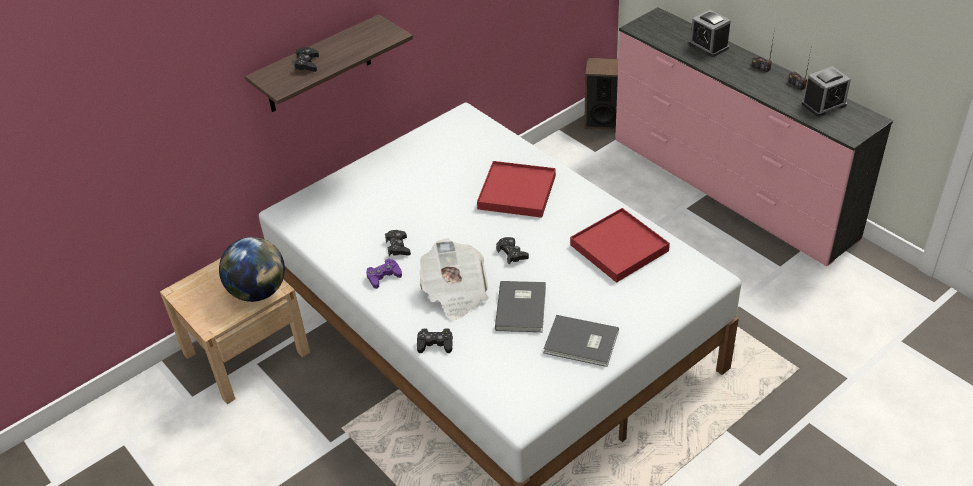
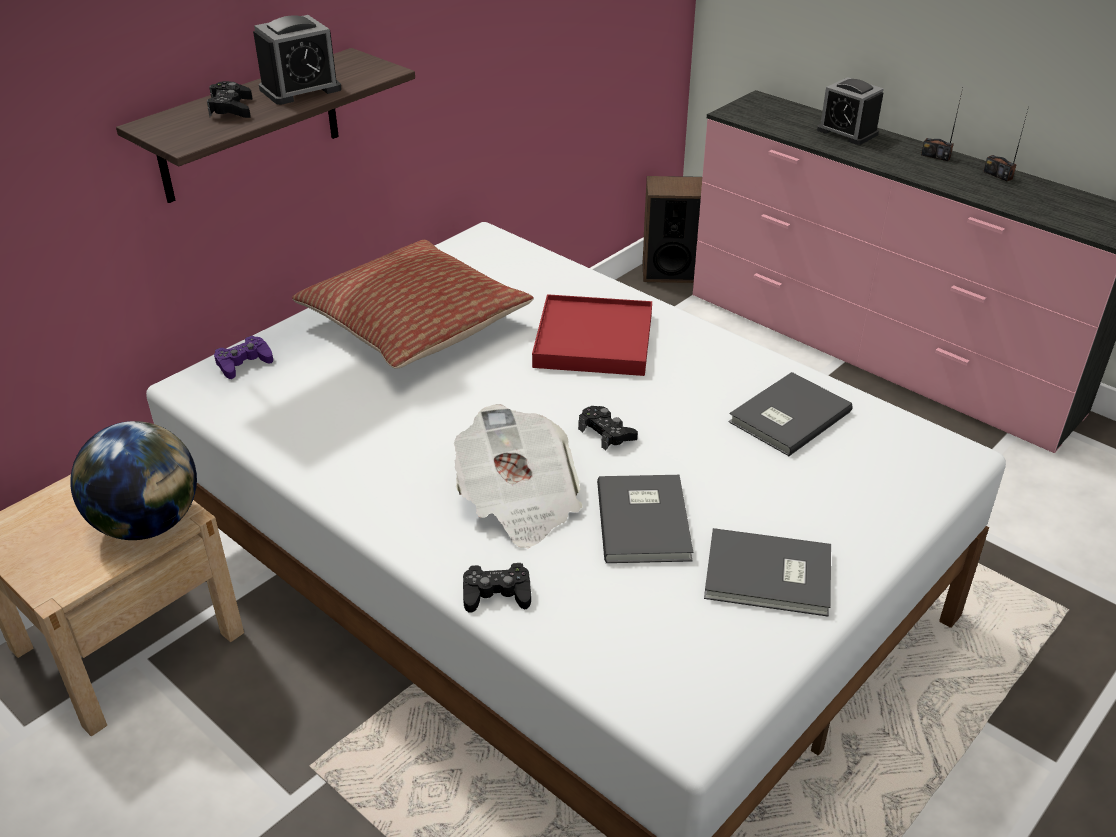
camera: 10 degrees left, 5 degrees down
(383, 276) = (383, 480): purple game controller -> purple game controller (243, 363)
(398, 247) = (403, 431): black game controller -> none
(413, 177) = (414, 325): none -> pillow
(618, 248) = (786, 416): red tray -> grey book
(824, 104) = (1050, 198): alarm clock -> alarm clock (300, 89)

